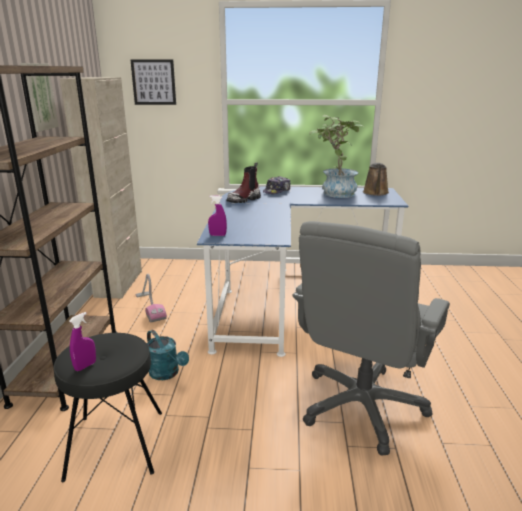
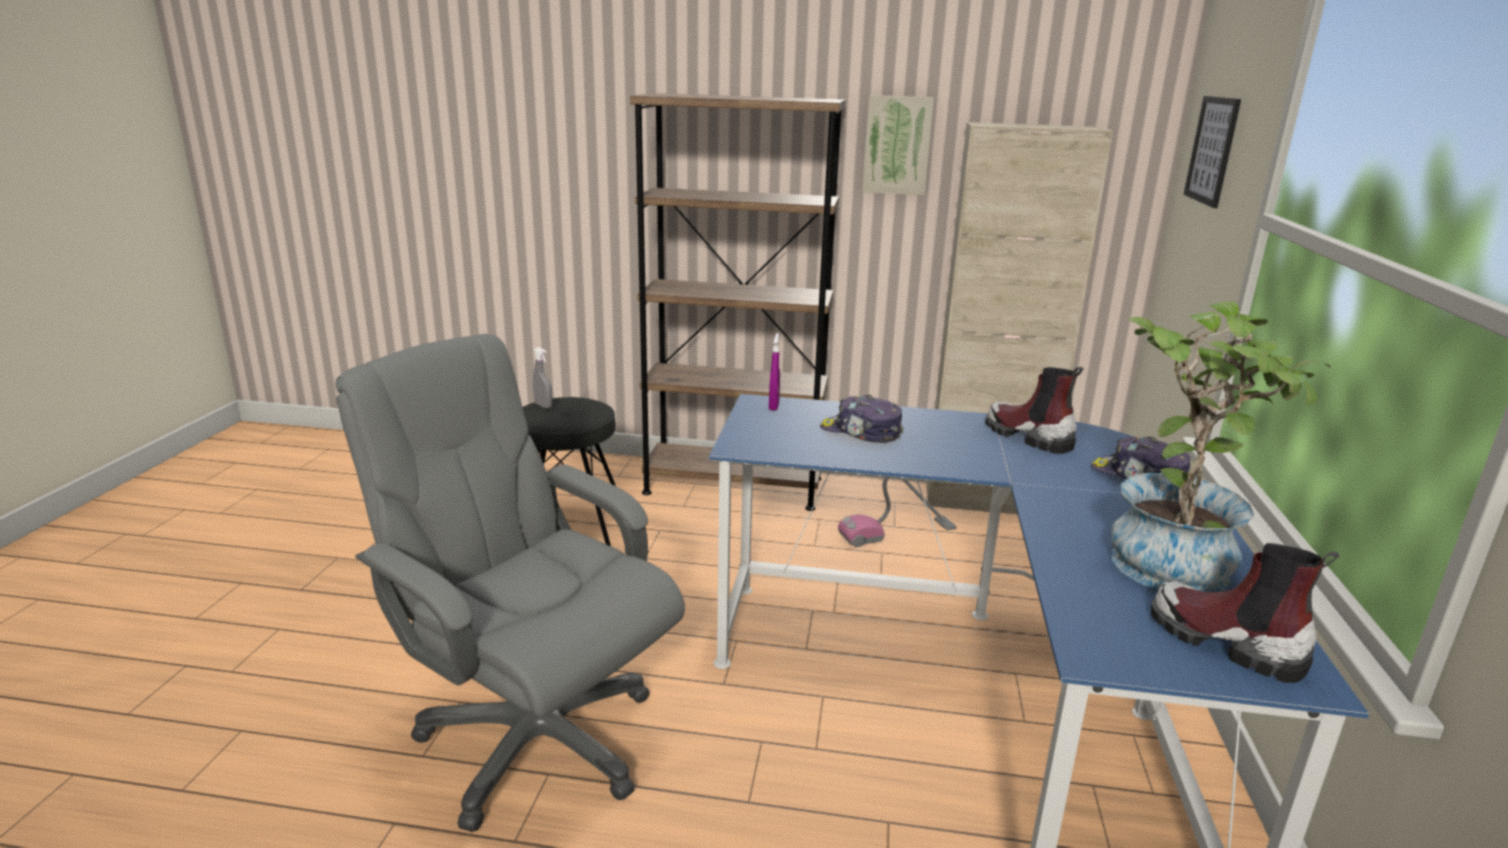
camera: 95 degrees right, 0 degrees up
(85, 366) = (543, 406): purple spray bottle -> grey spray bottle
(167, 374) = (694, 552): turquoise watering can -> none
(249, 220) = (861, 432): none -> cap
(375, 193) = (1225, 642): brown watering can -> boot

